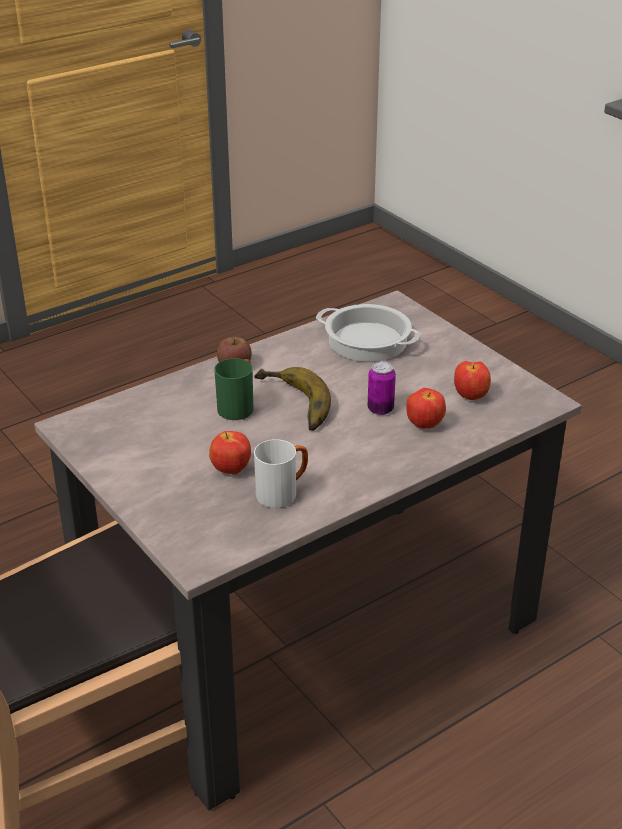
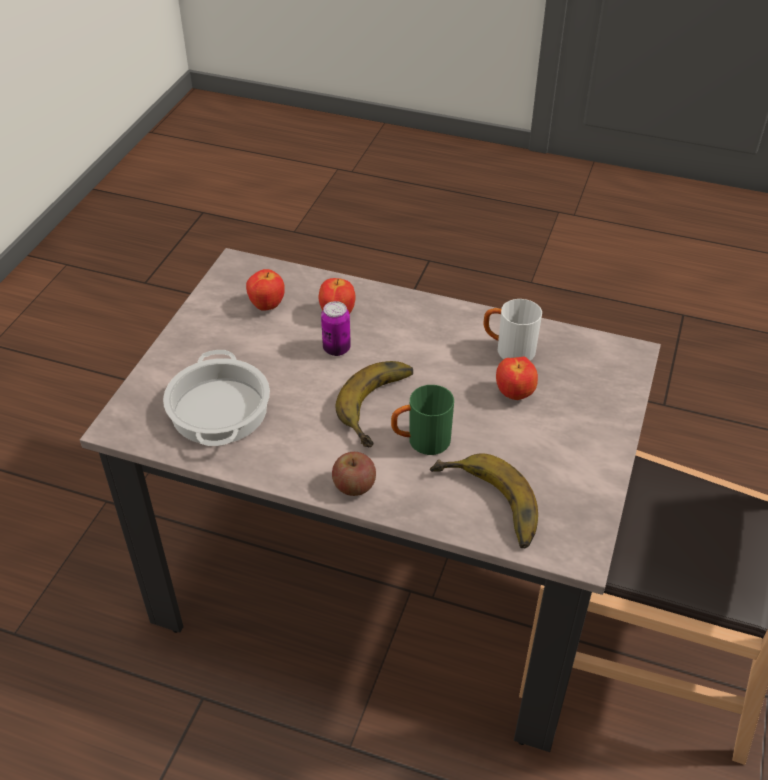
camera: 125 degrees left, 10 degrees up
(150, 406) = (484, 507): none -> banana

